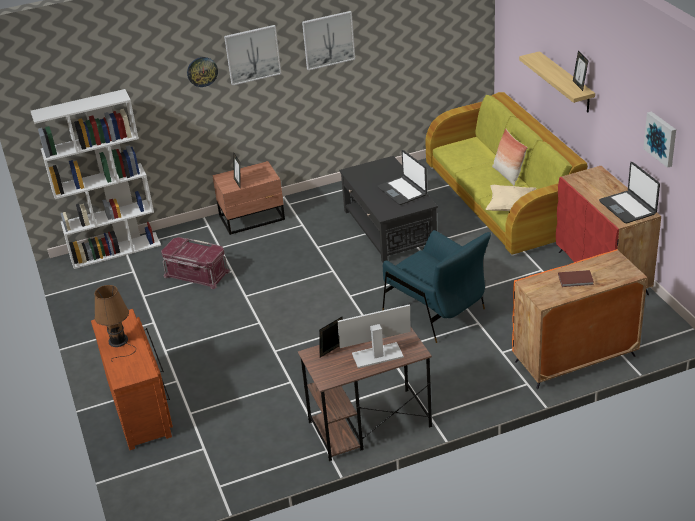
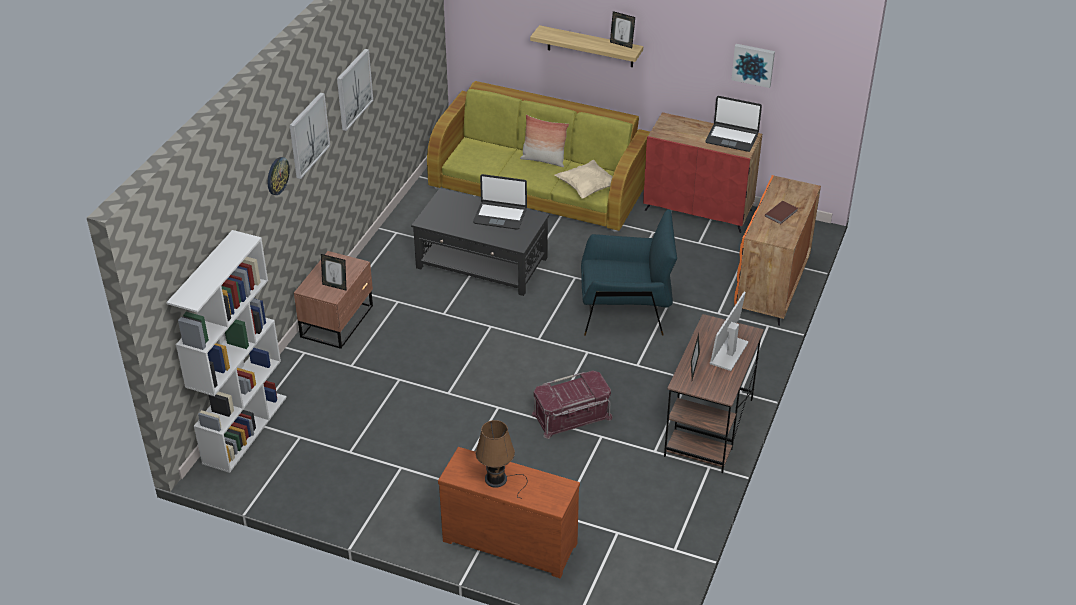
camera: 50 degrees left, 5 degrees up
(196, 274) = (369, 402): red storage box -> red storage box (572, 416)

